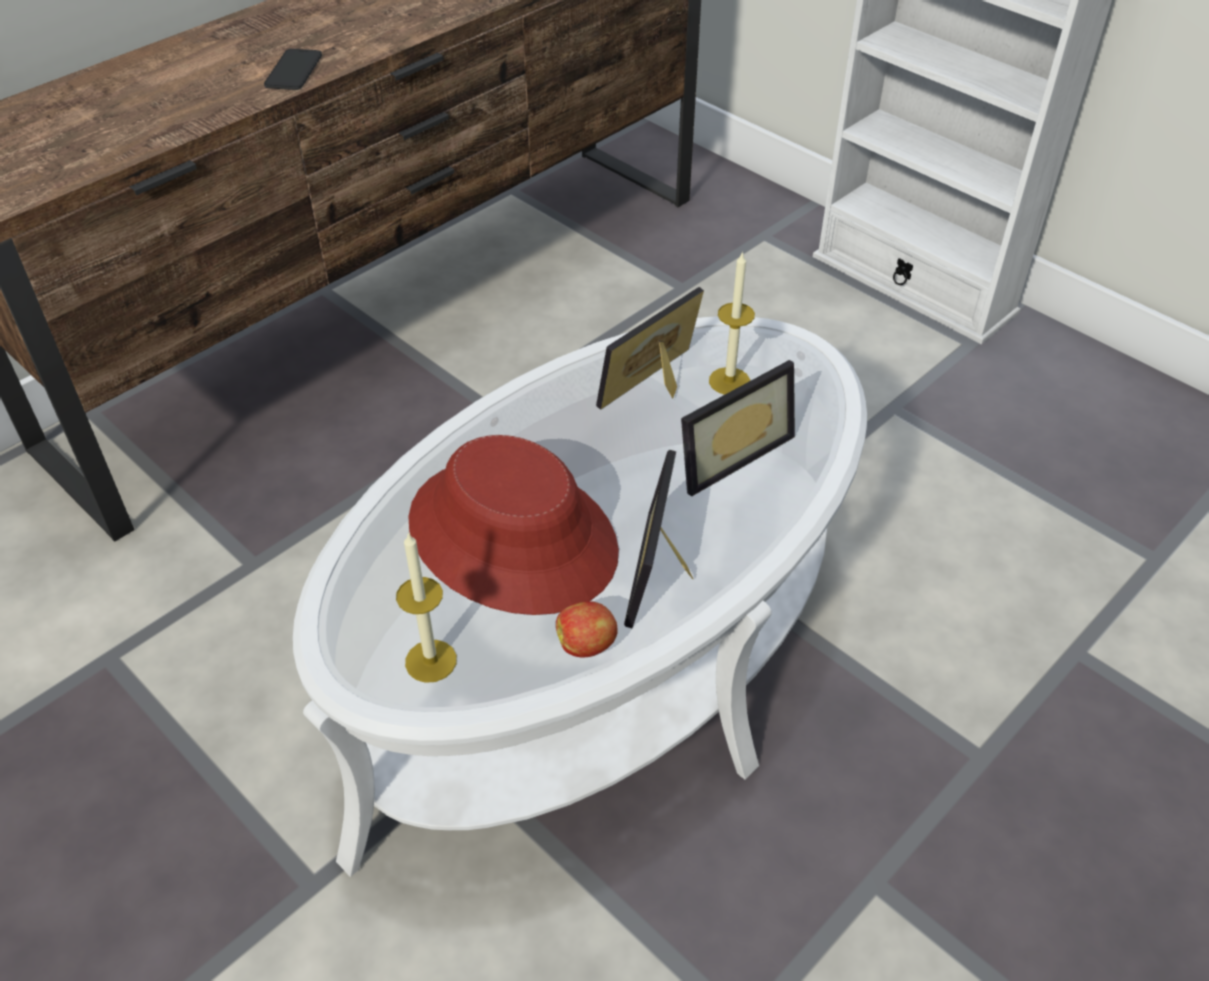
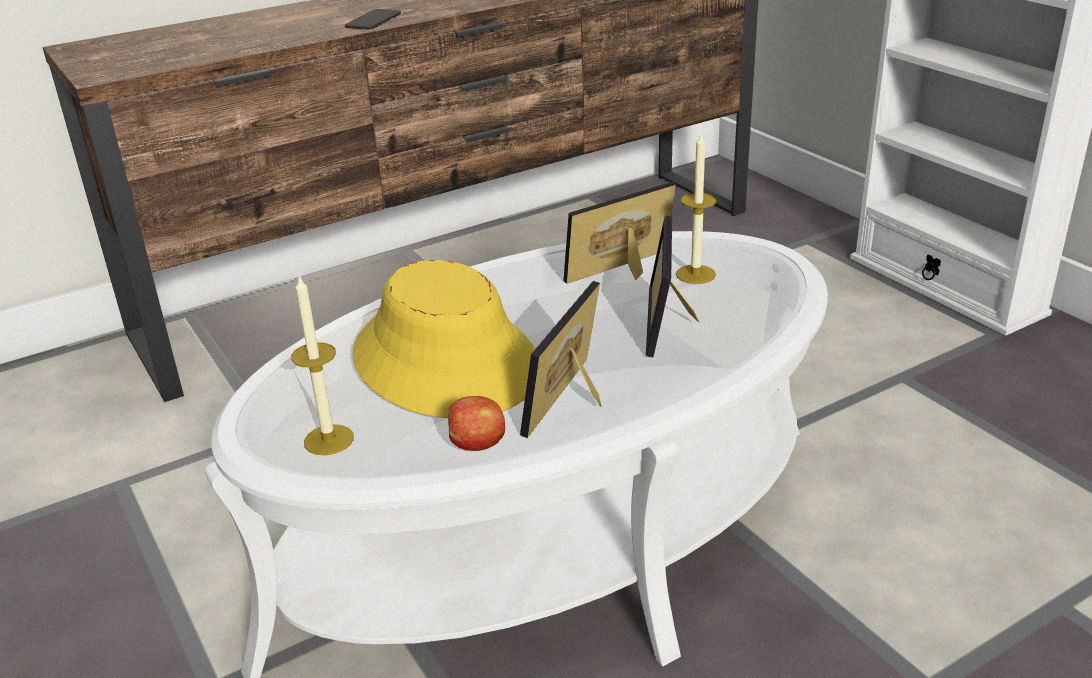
camera: 15 degrees right, 15 degrees down
(513, 536) = (447, 361): red hat -> yellow hat
(727, 452) = (673, 322): picture frame -> picture frame turned 120 degrees clockwise

